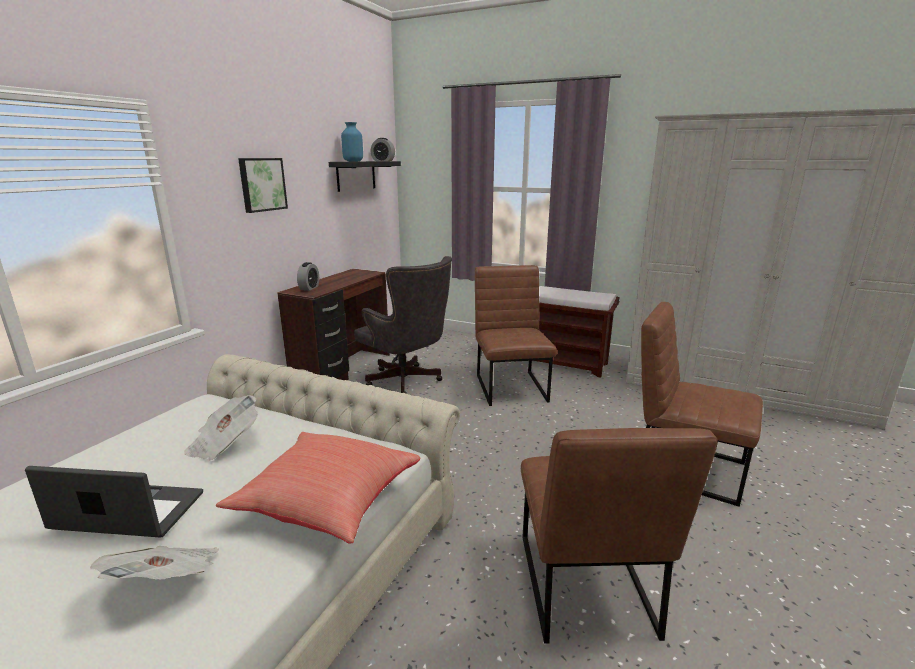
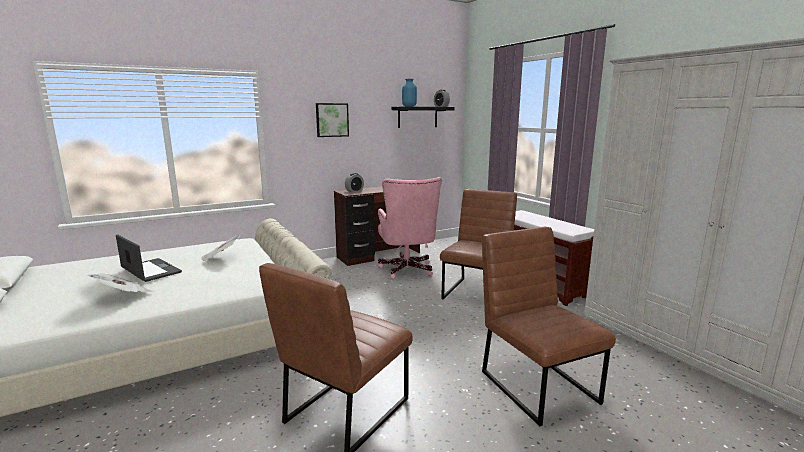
camera: 35 degrees right, 5 degrees down
(327, 505) = (213, 292): red pillow -> none
(406, 382) = (407, 271): grey office chair -> pink office chair

